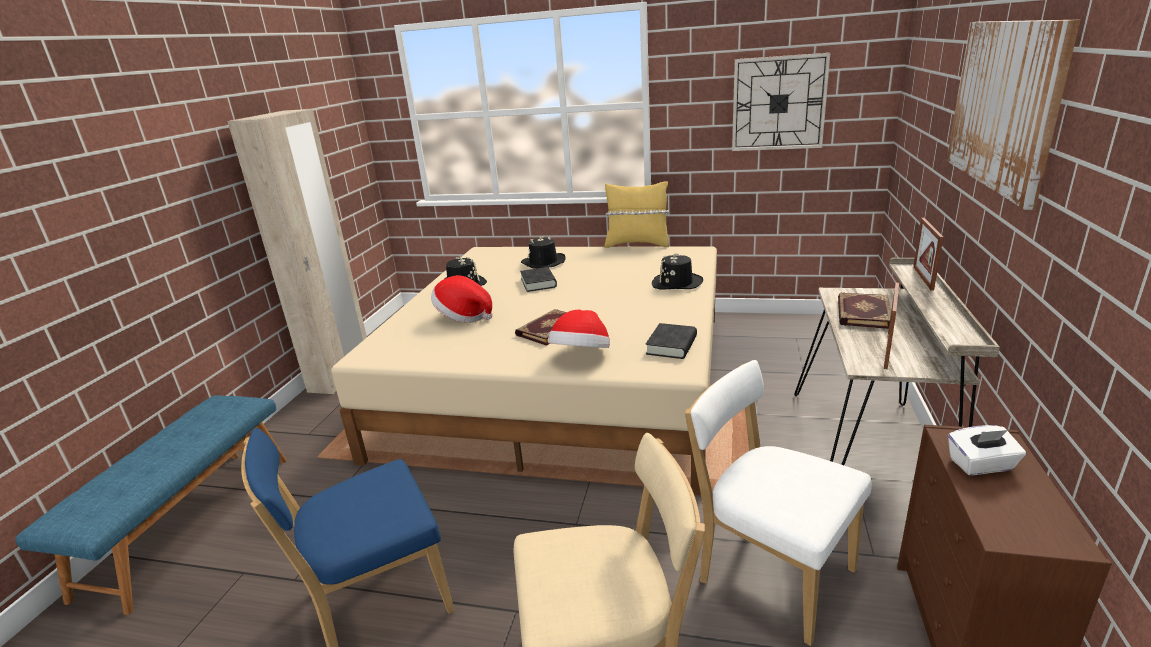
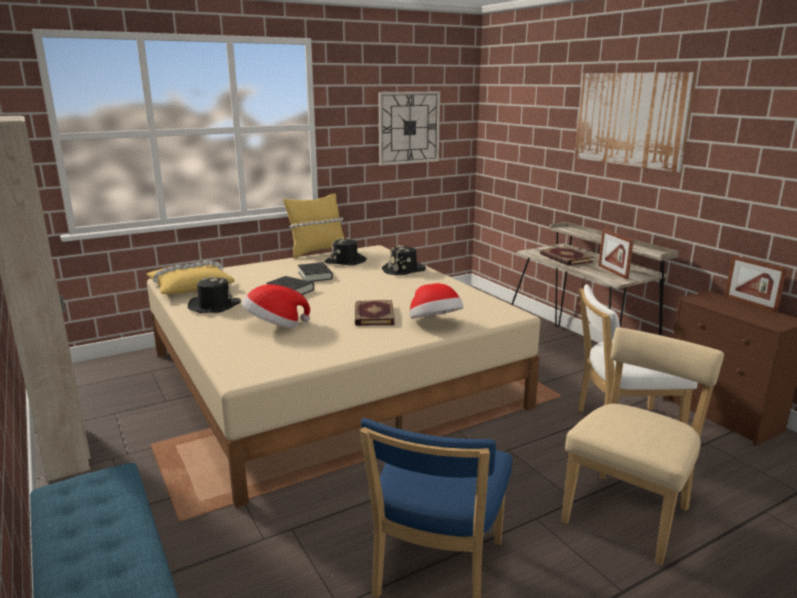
camera: 45 degrees left, 5 degrees down
(482, 261) = (190, 286): none -> yellow pillow
(543, 262) = (260, 277): black hat -> black hat (345, 261)
(671, 345) = (479, 303): black book -> black book (315, 276)
(923, 278) = (581, 232): picture frame -> picture frame (750, 304)
(981, 465) = (724, 306): white tissue box -> none

